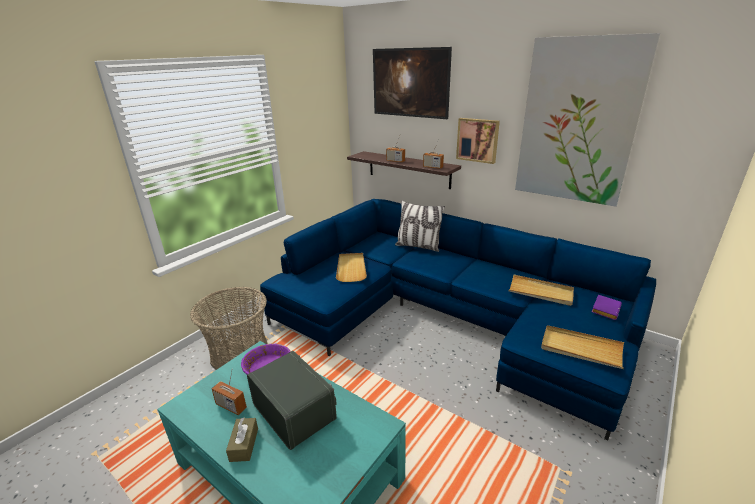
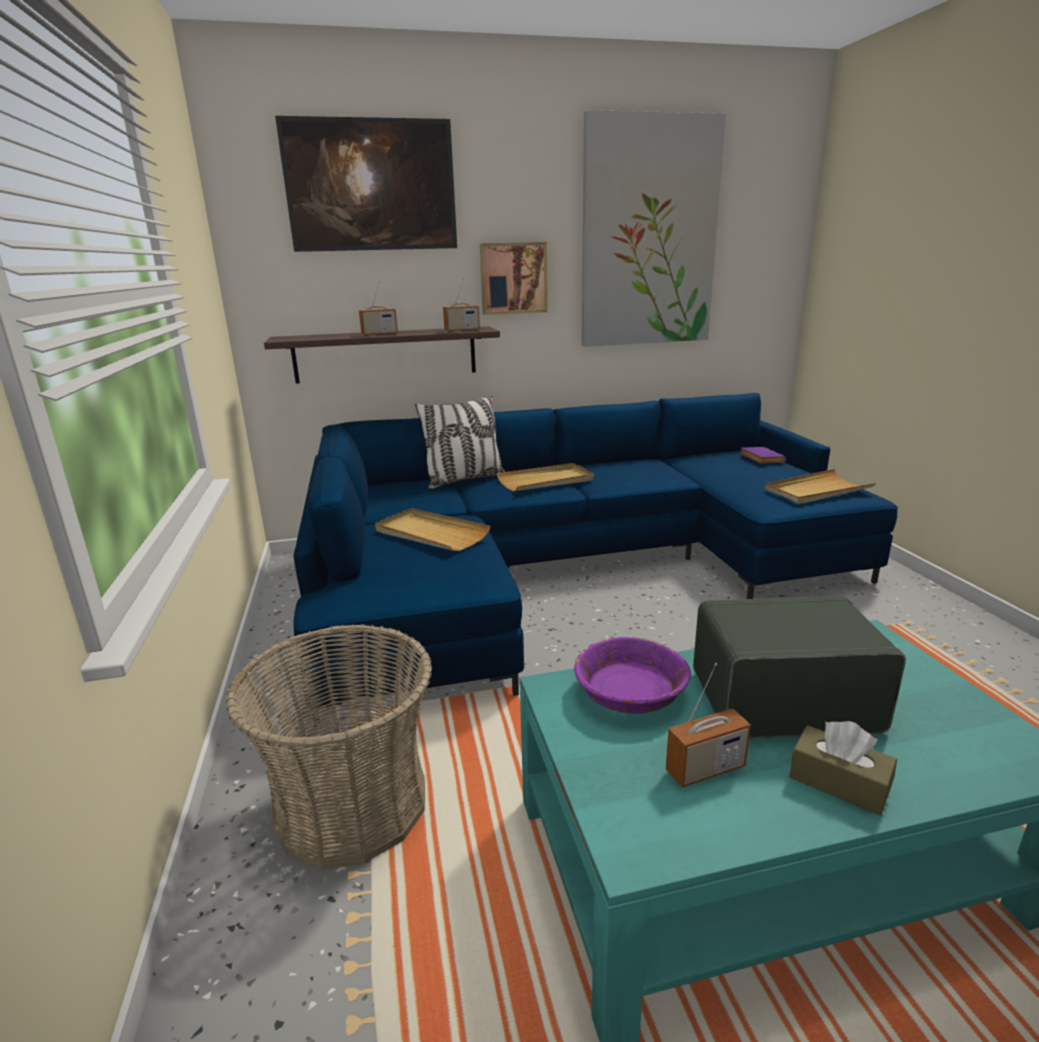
camera: 50 degrees left, 5 degrees down
(540, 292) = (690, 468): beige tray -> beige tray (546, 481)

